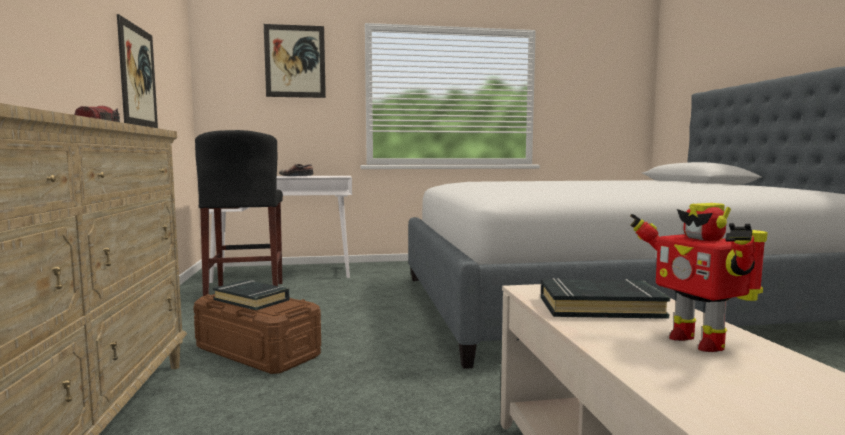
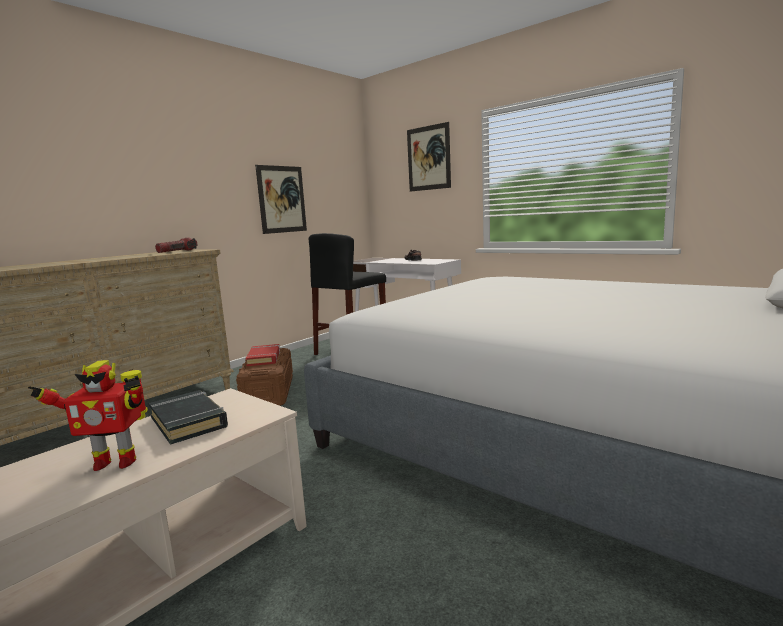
camera: 50 degrees right, 5 degrees up
(252, 300) = (264, 358): black book -> red book
(697, 341) = (115, 462): toy robot -> toy robot turned 120 degrees counterclockwise

